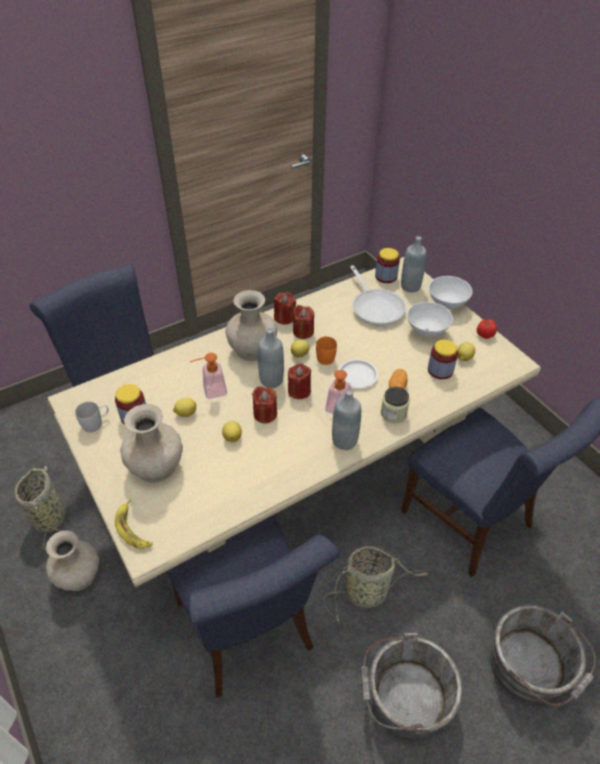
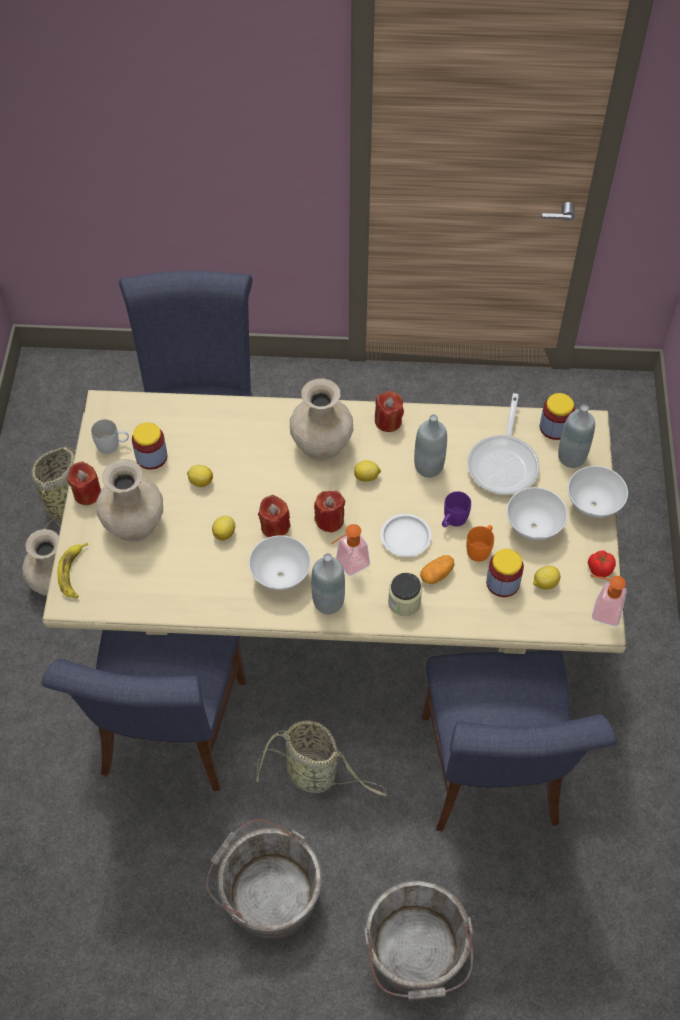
camera: 35 degrees right, 10 degrees up
(210, 391) = (241, 470): soap dispenser -> soap dispenser (600, 611)
(271, 380) = (312, 491): grey bottle -> grey bottle (428, 467)
(297, 442) = (281, 576): none -> white bowl
(303, 331) = (393, 450): red candle -> red candle (87, 493)
(325, 356) = (391, 494): orange mug -> orange mug (480, 548)
(377, 352) = (452, 521): none -> purple mug

